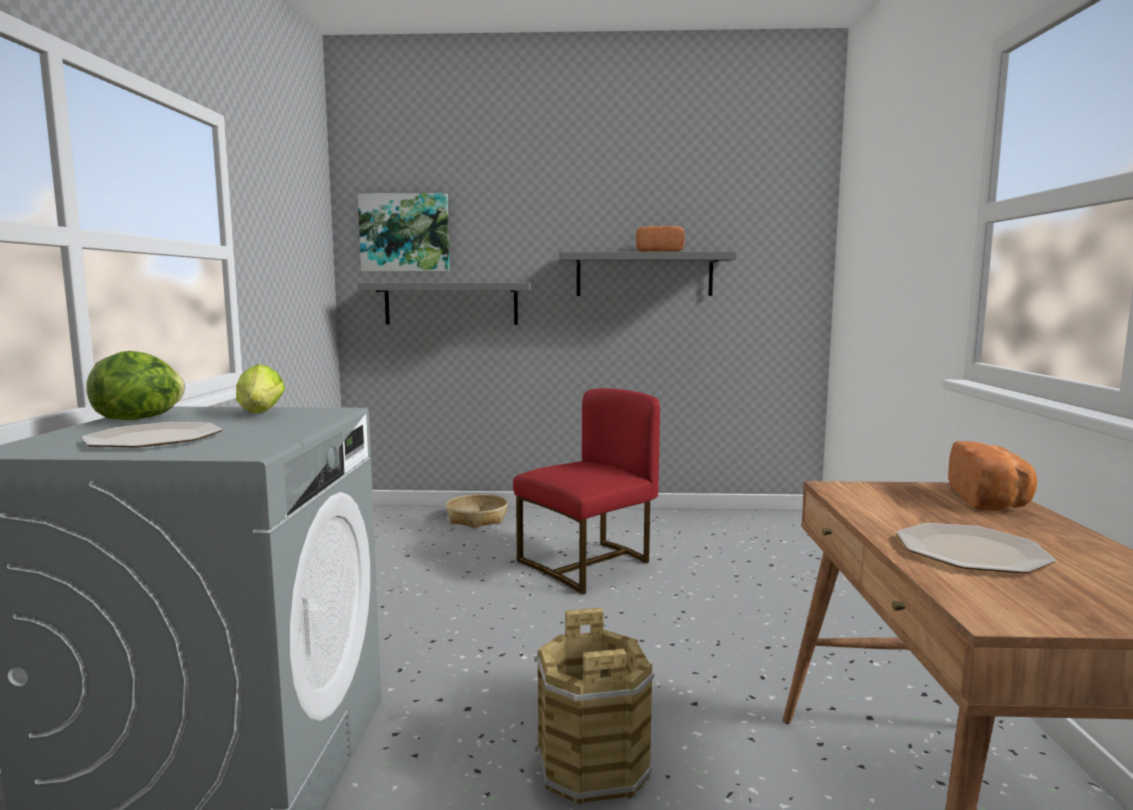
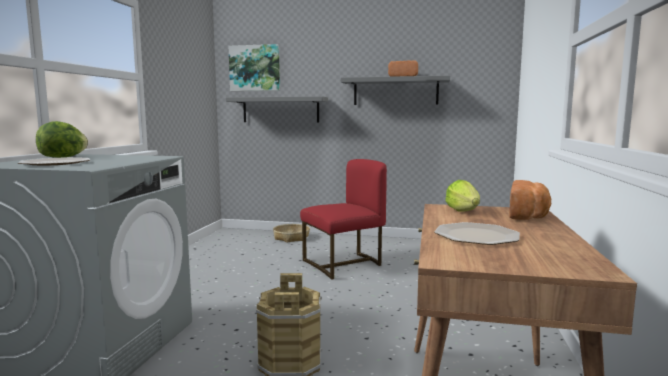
camera: 10 degrees right, 0 degrees up
(260, 414) = (123, 157): lettuce -> lettuce (464, 212)

